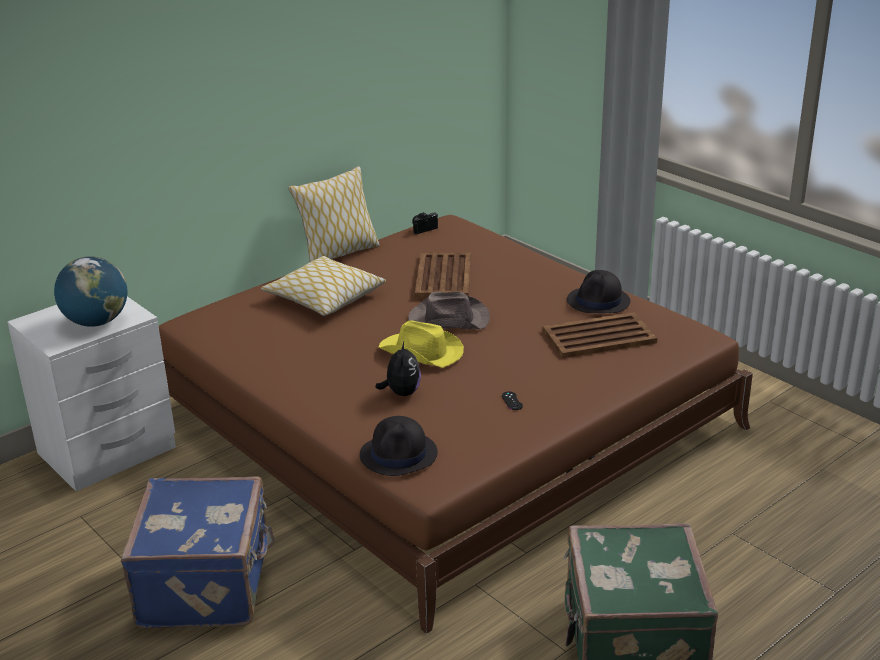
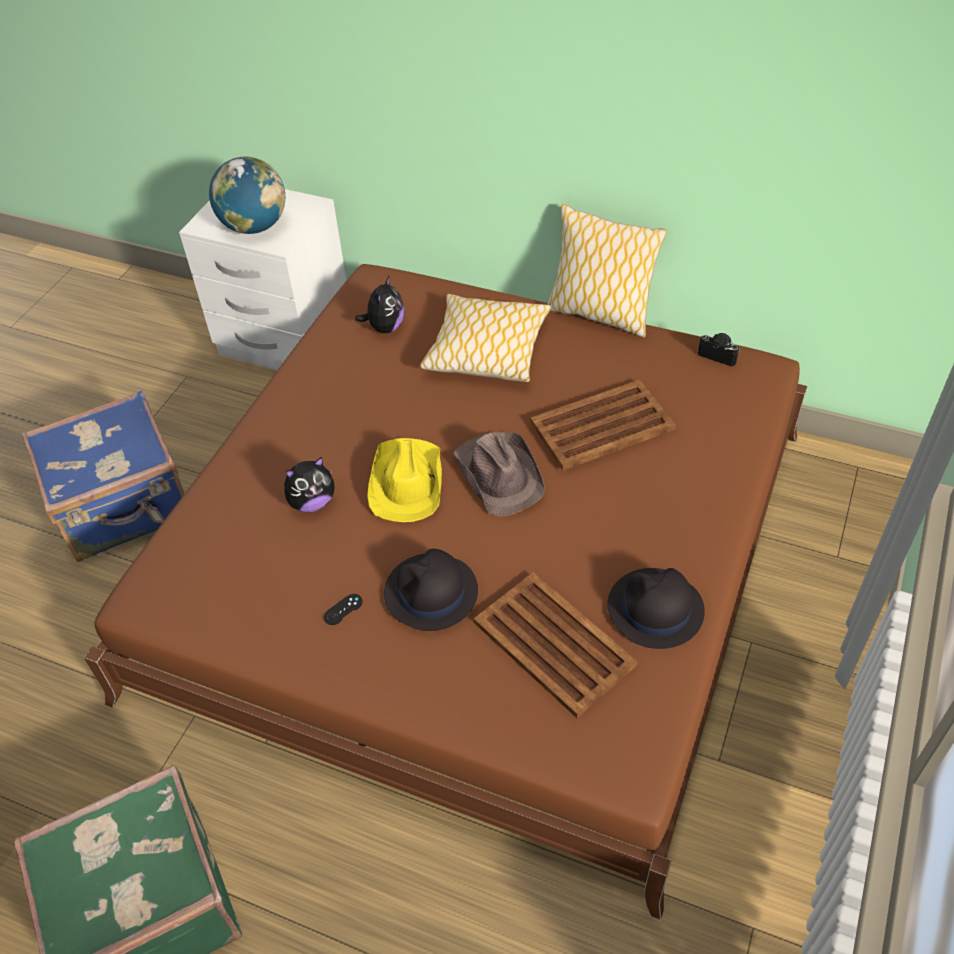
camera: 65 degrees right, 20 degrees up
(250, 329) = (385, 327): none -> plush toy
(399, 455) = (189, 552): black hat -> black hat (431, 593)

